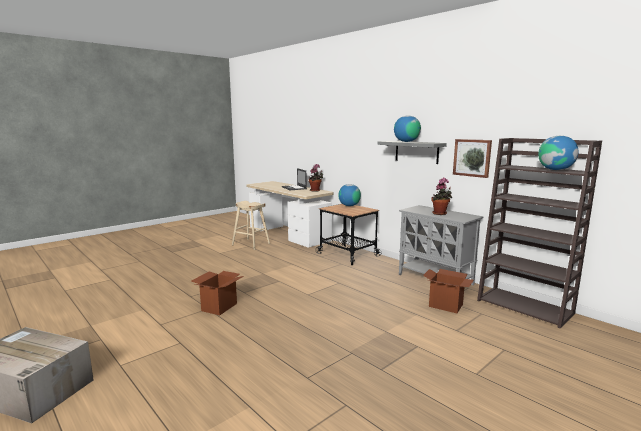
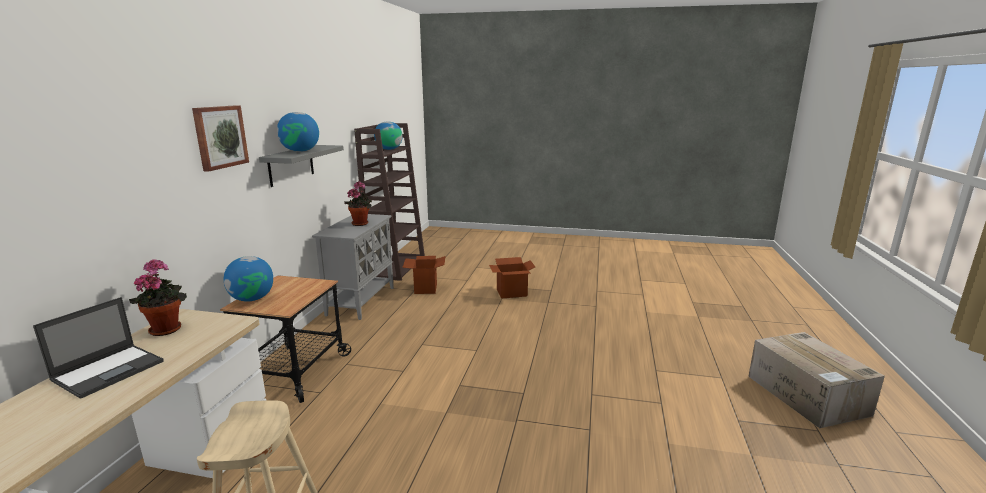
camera: 125 degrees left, 5 degrees up
(219, 307) = (577, 388): cardboard box -> cardboard box (511, 293)
(472, 157) = (335, 156): picture -> picture (220, 137)

